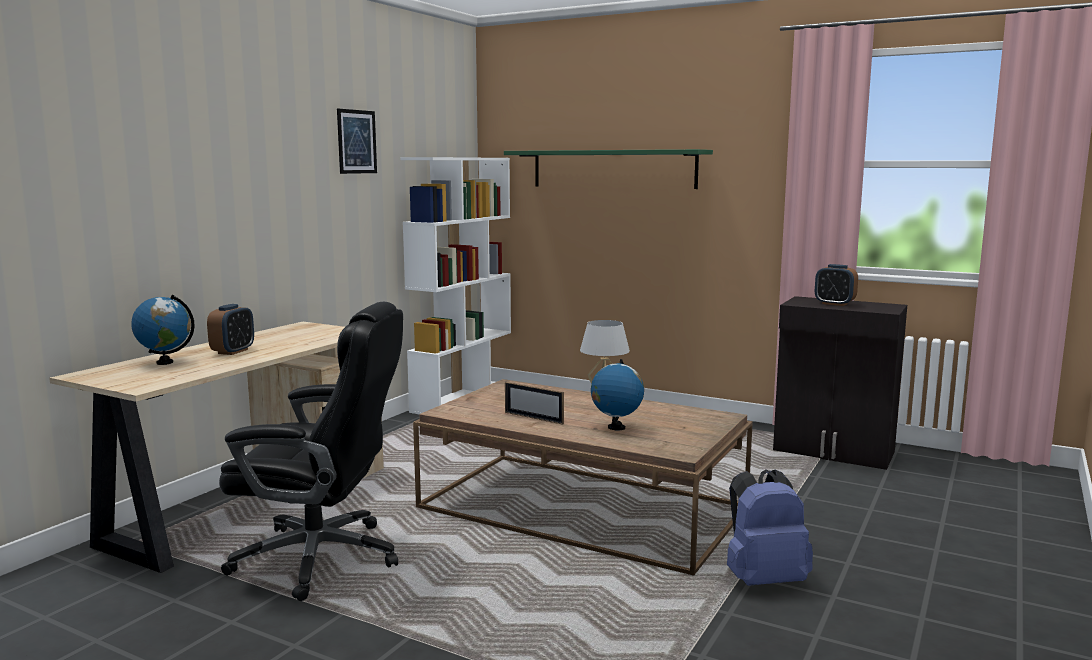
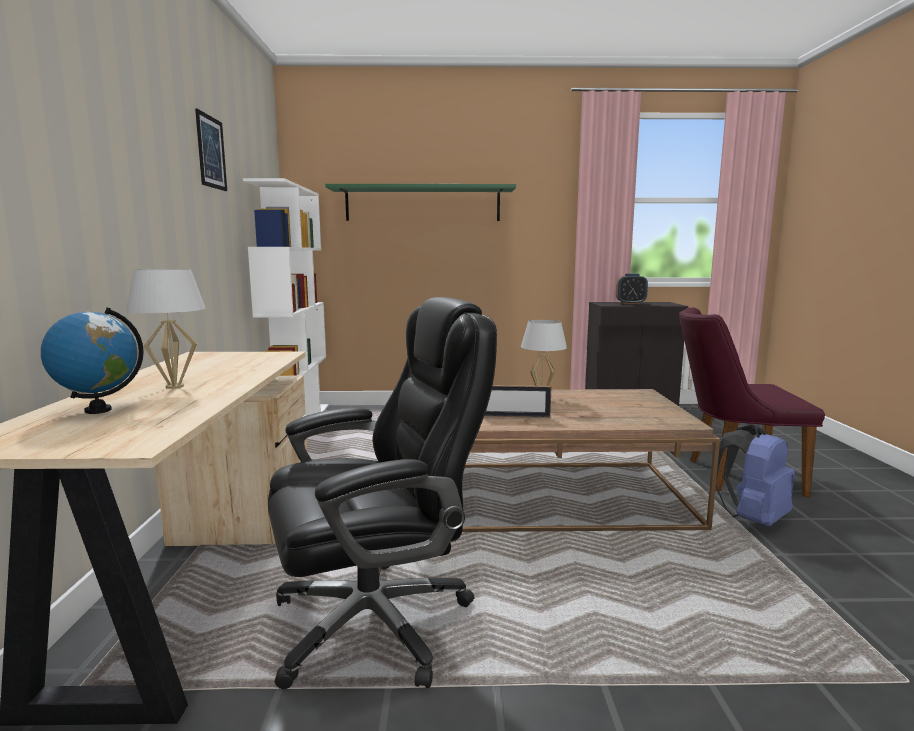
camera: 30 degrees left, 0 degrees up
(233, 351) = (175, 386): alarm clock -> white table lamp
(616, 427) = (596, 413): globe -> none
(832, 538) = (732, 475): none -> purple chair

